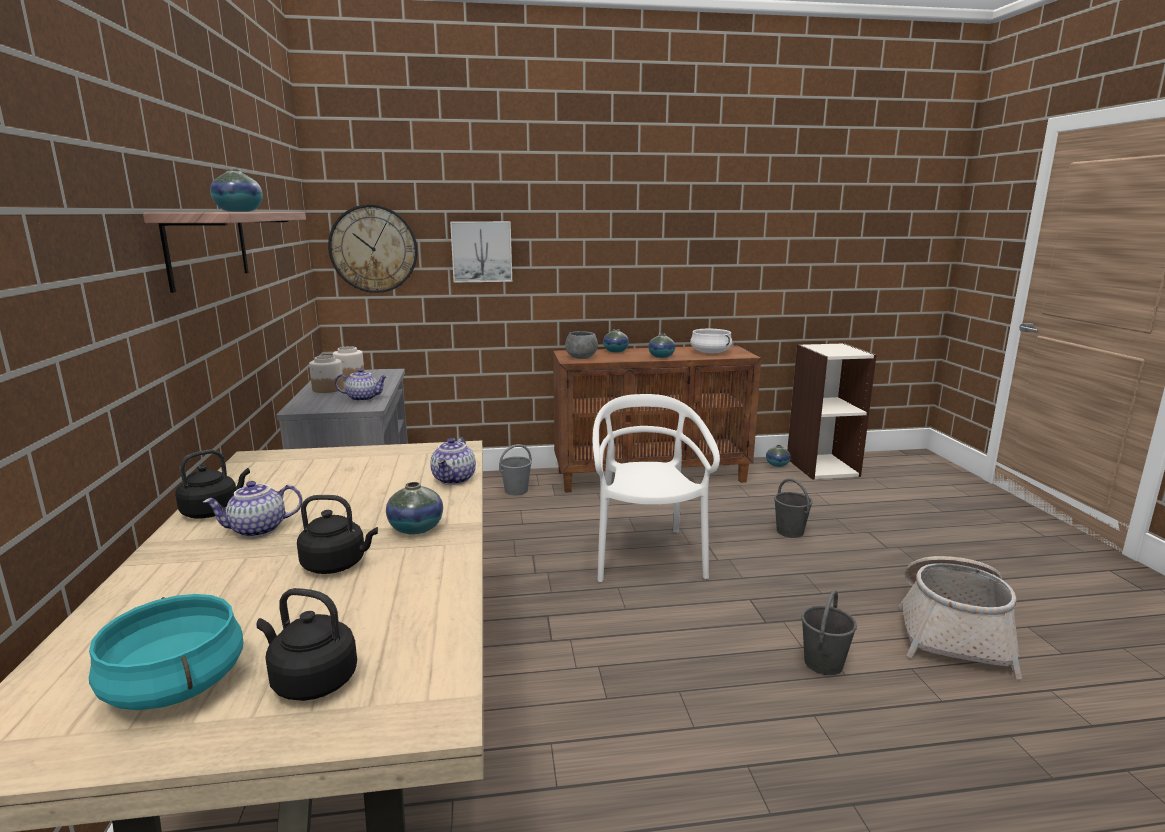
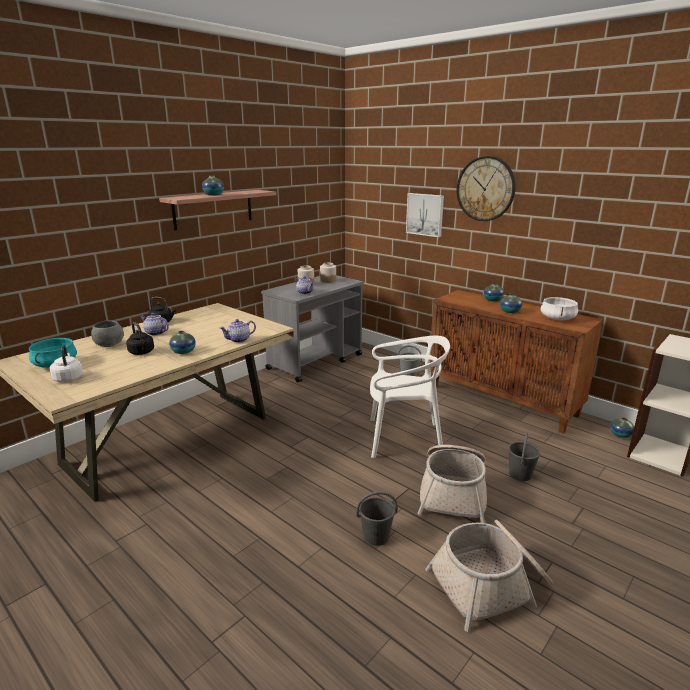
camera: 50 degrees right, 5 degrees up
(311, 681) = (68, 378): black kettle -> white kettle
(373, 249) = (371, 206): wall clock -> wall clock (485, 189)
(581, 358) = (456, 299): grey bowl -> grey bowl (109, 345)
(646, 556) = (403, 438): white chair -> white chair turned 45 degrees clockwise
(785, 578) = (453, 492): none -> basket

